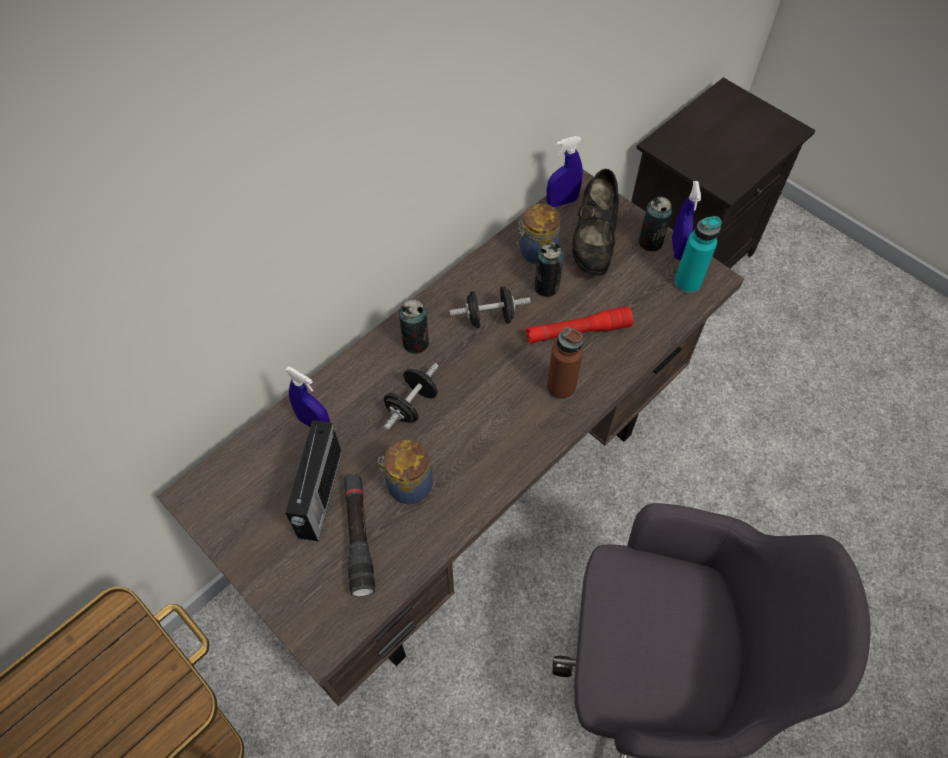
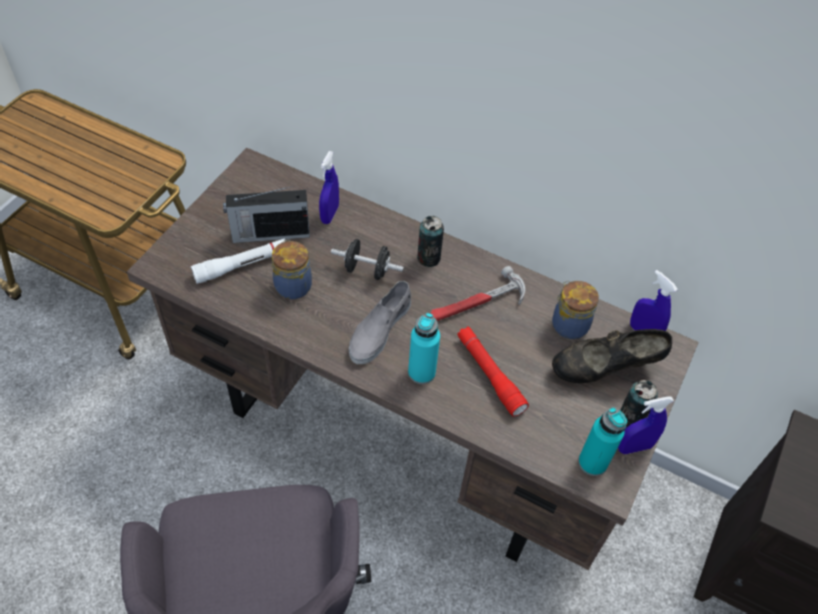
camera: 70 degrees right, 5 degrees down
(359, 536) = (242, 265): black flashlight -> white flashlight
(490, 318) = (476, 304): black dumbbell -> hammer
(496, 413) = (379, 329): none -> grey shoe
(546, 287) = (530, 340): can -> none
(560, 388) = (421, 372): brown bottle -> turquoise bottle

